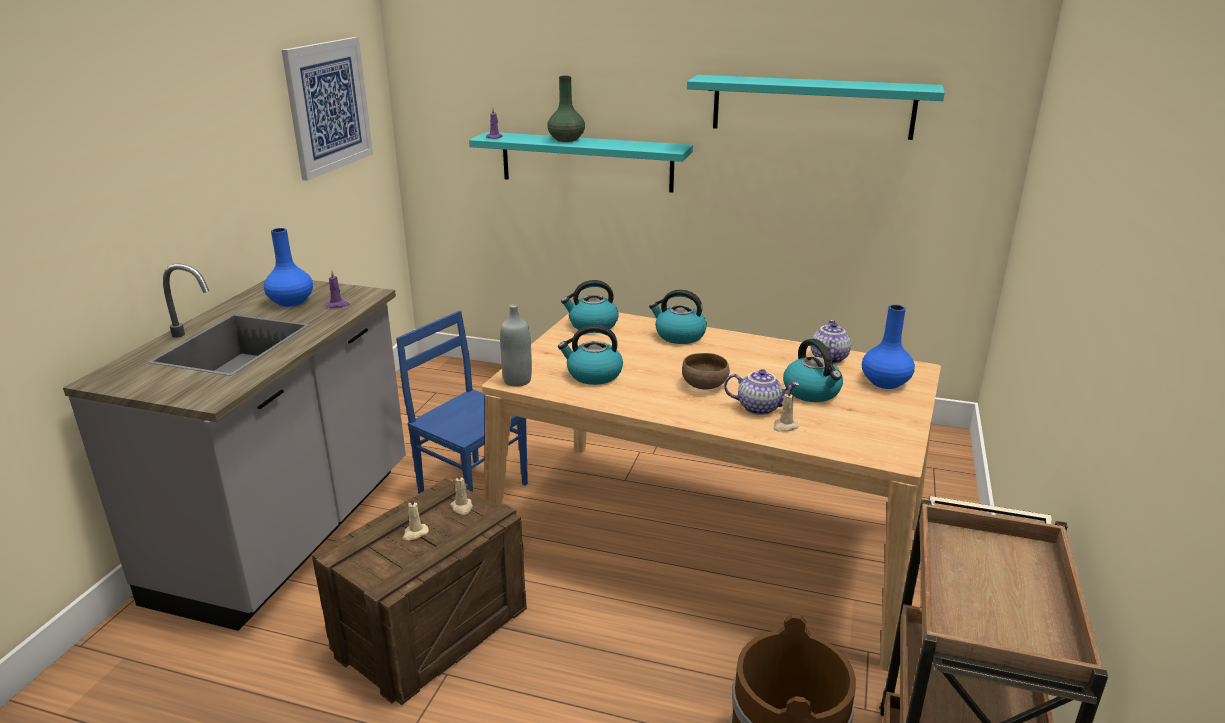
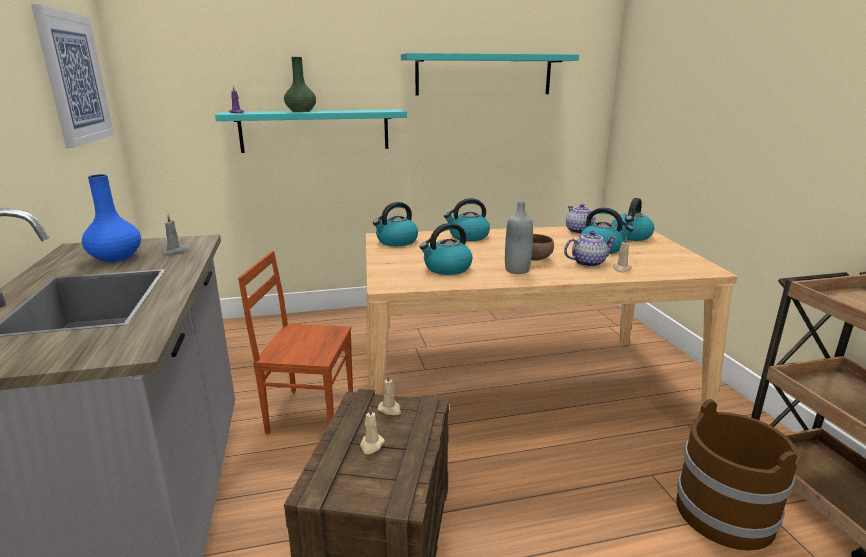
camera: 30 degrees left, 5 degrees down
(338, 305) = (176, 251): purple candle -> grey candle
(473, 489) = (310, 412): blue chair -> brown chair
(517, 380) = (393, 284): grey bottle -> grey bottle (517, 270)
(886, 382) = (631, 236): blue vase -> kettle

